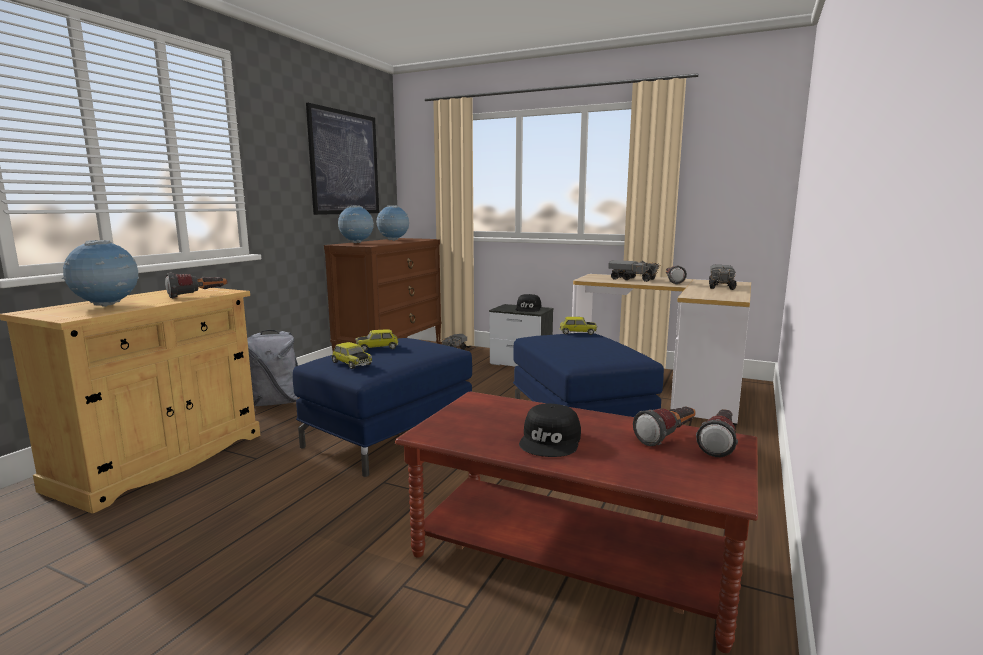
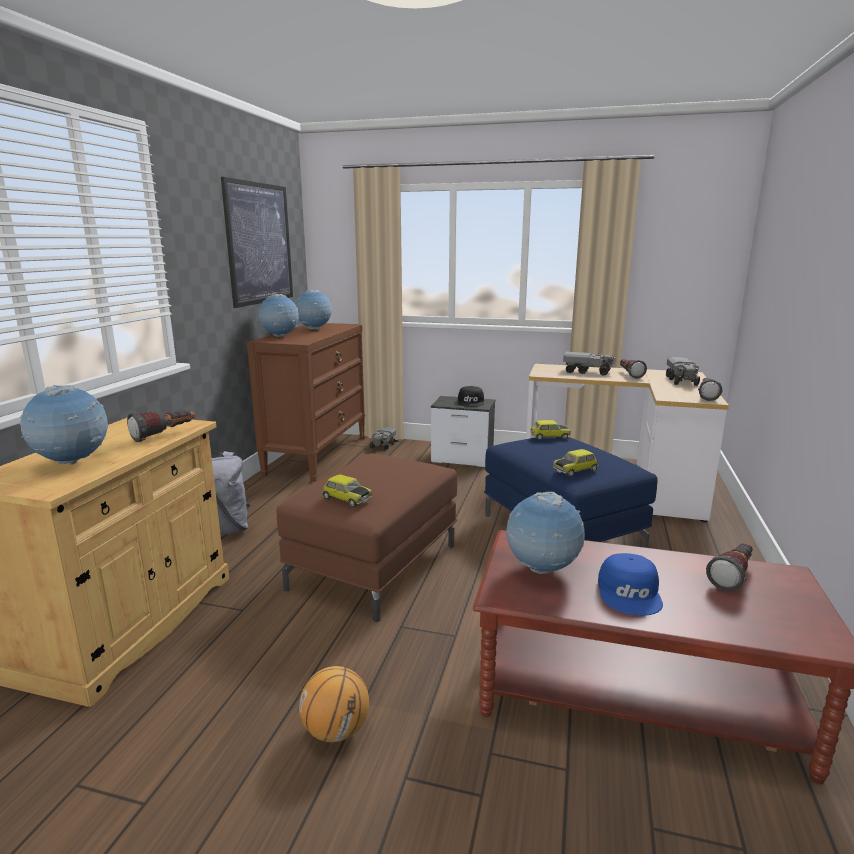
camera: 10 degrees left, 5 degrees up
(277, 552) = (336, 730): none -> basketball
(377, 348) = (358, 473): toy car -> toy car (575, 470)
(389, 436) = (374, 565): blue ottoman -> brown ottoman
(481, 419) = (542, 570): none -> globe
(551, 441) = (630, 593): black cap -> blue cap
(719, 443) = (783, 580): flashlight -> flashlight (706, 396)

